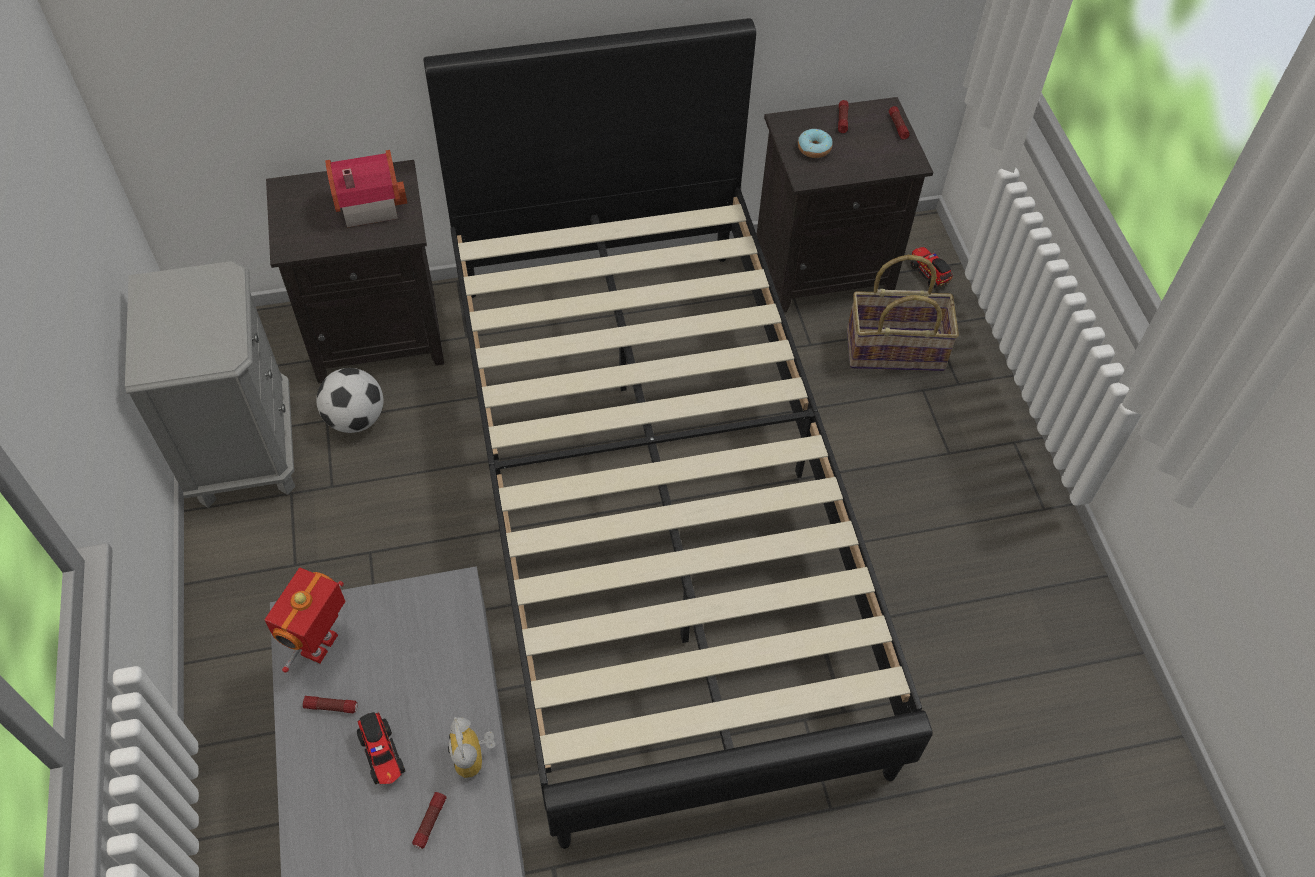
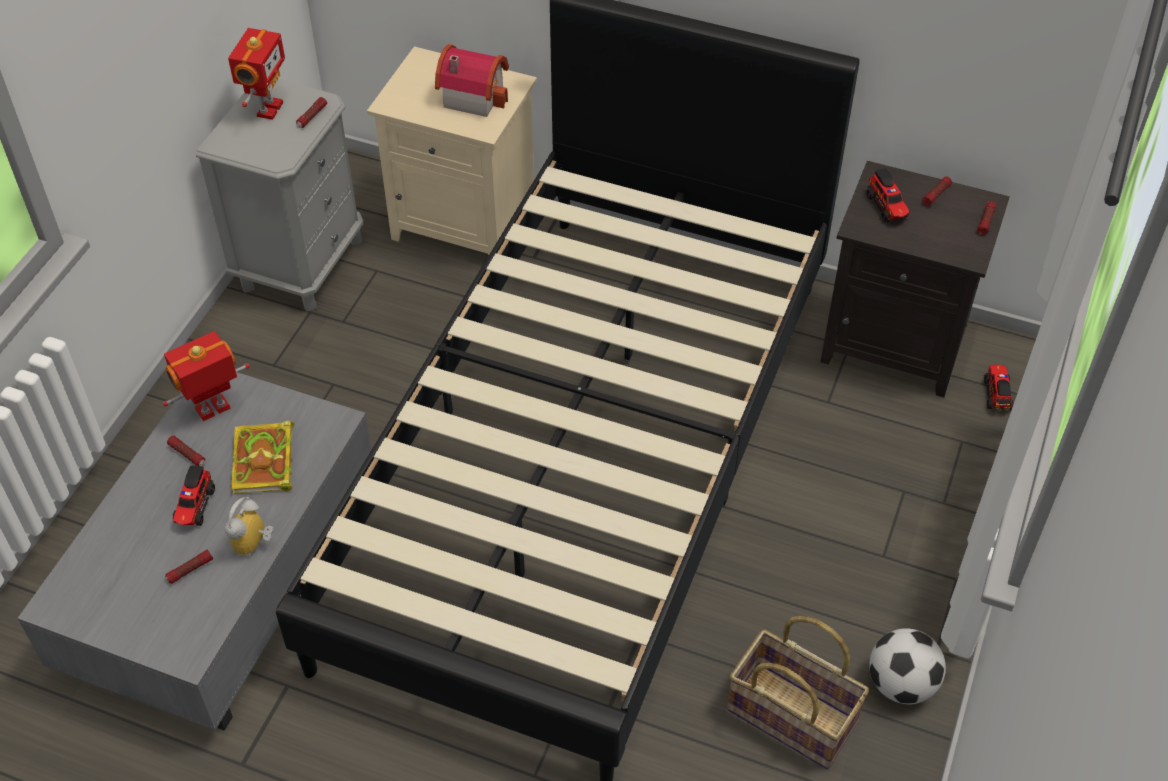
camera: 35 degrees right, 5 degrees down
(169, 308) = (267, 109): none -> toy robot
(224, 295) = (312, 116): none -> flashlight
(355, 419) = (398, 280): football -> football (901, 684)
(379, 333) = (466, 223): black nightstand -> beige nightstand
(418, 670) = (264, 463): none -> book
(814, 148) = (887, 207): donut -> toy truck
(895, 349) = (907, 443): basket -> basket (793, 715)

